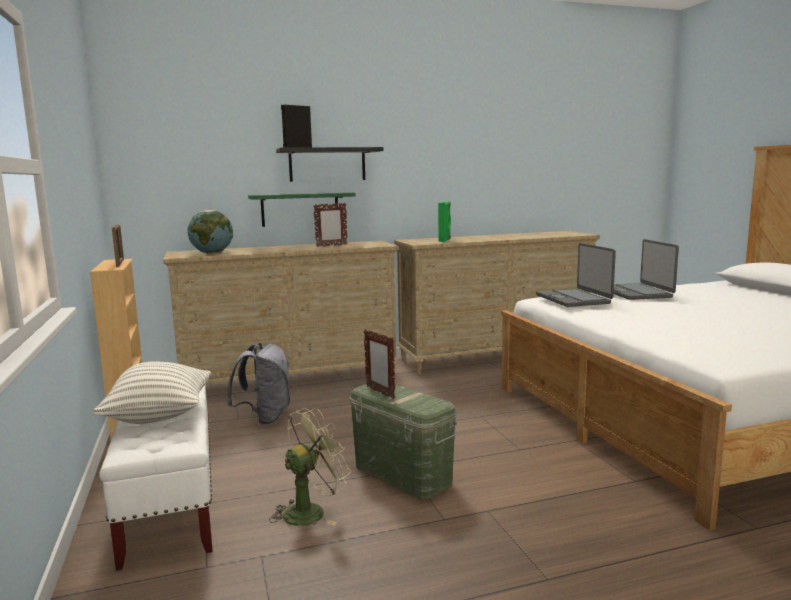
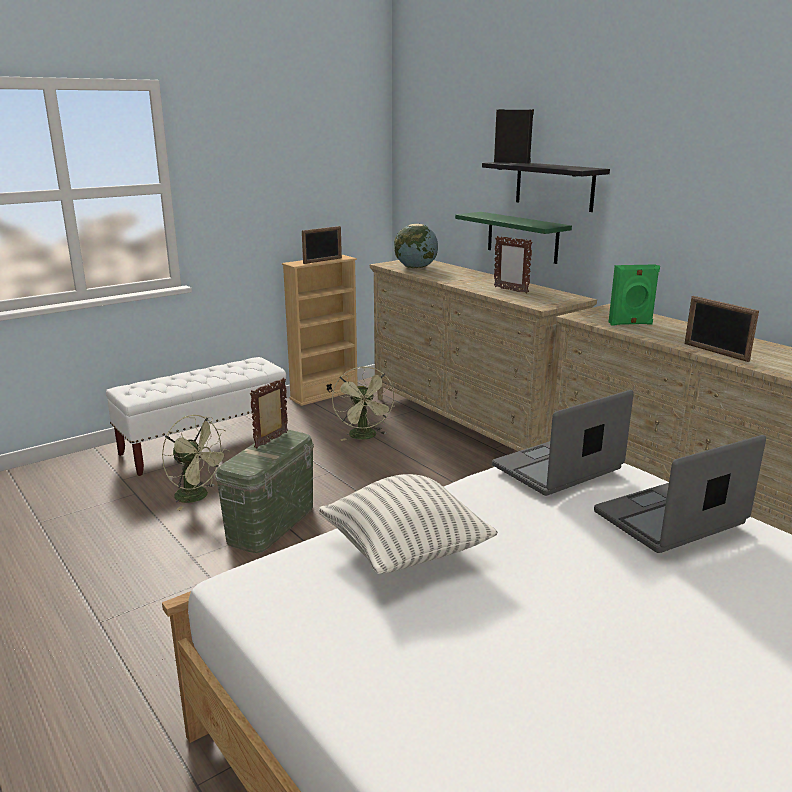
camera: 70 degrees right, 10 degrees up
(159, 416) = (184, 379): pillow -> pillow (405, 553)
(265, 418) = (365, 437): grey backpack -> green fan
(510, 238) = (715, 352): none -> picture frame

